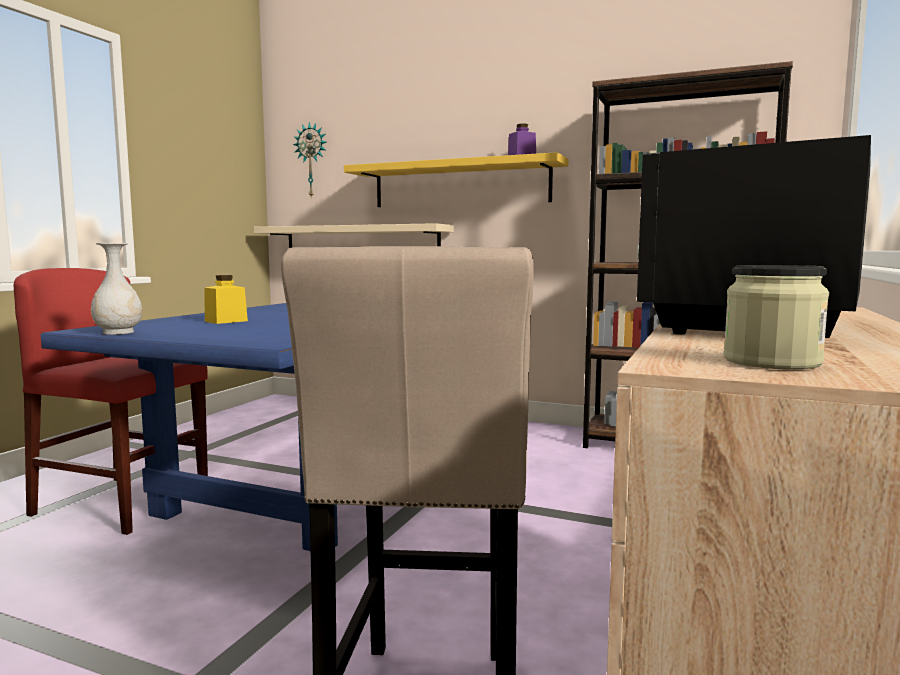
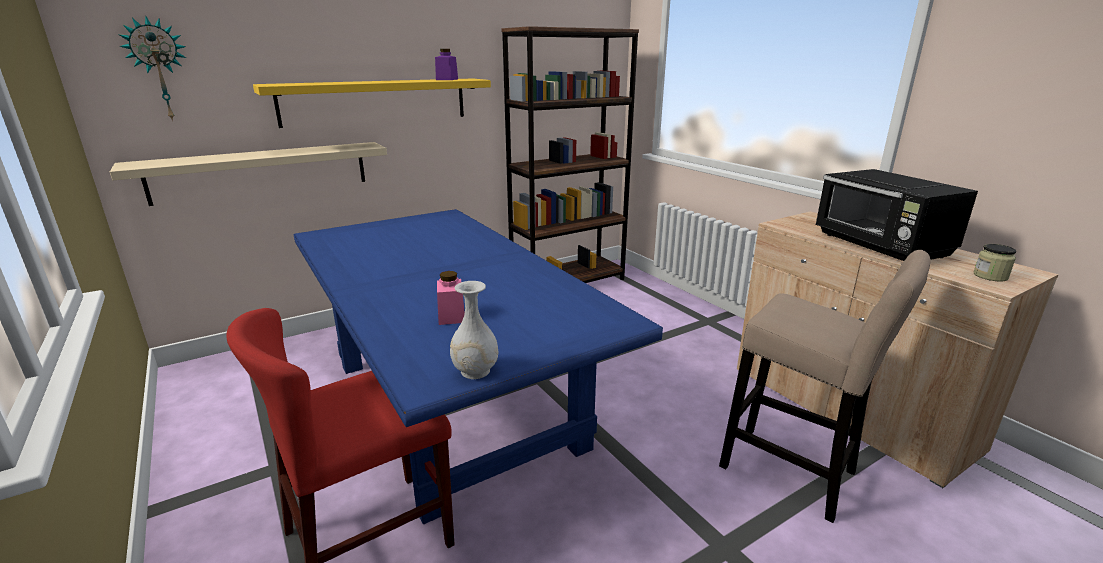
camera: 55 degrees left, 15 degrees up
(226, 321) = (451, 316): yellow jar -> pink jar

